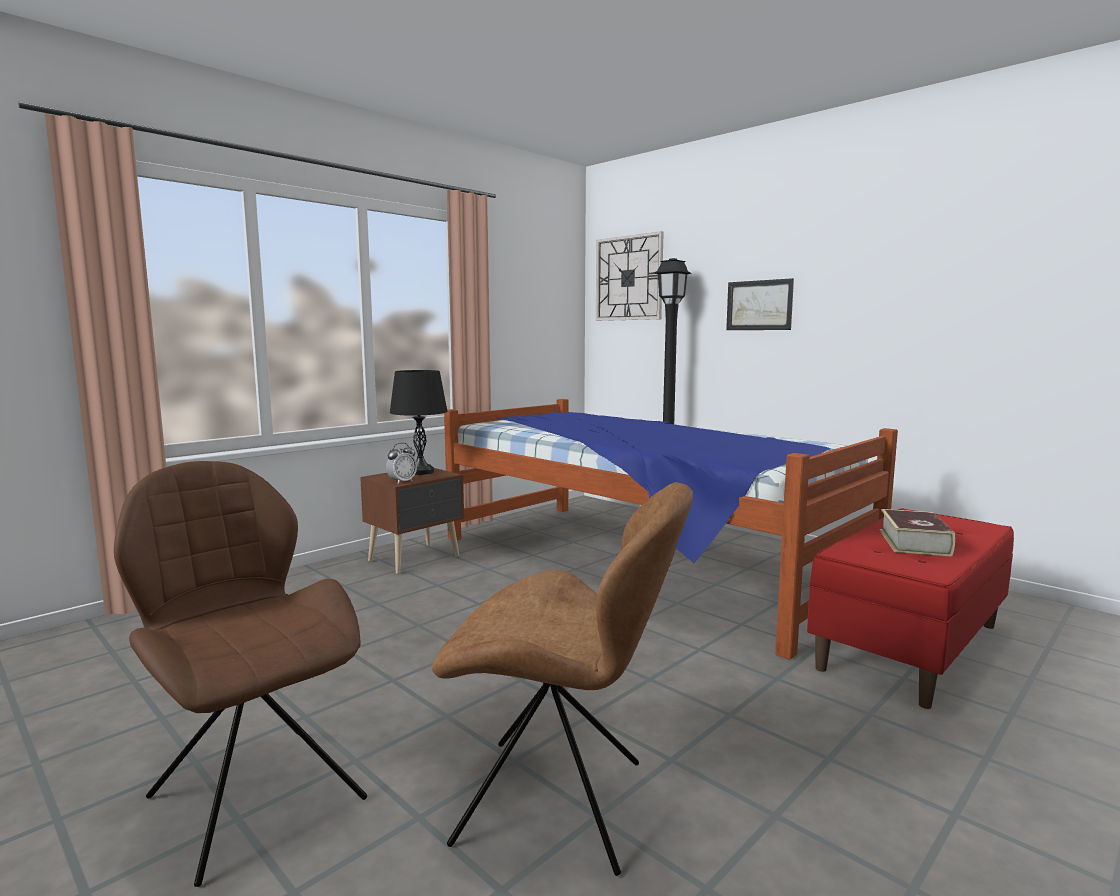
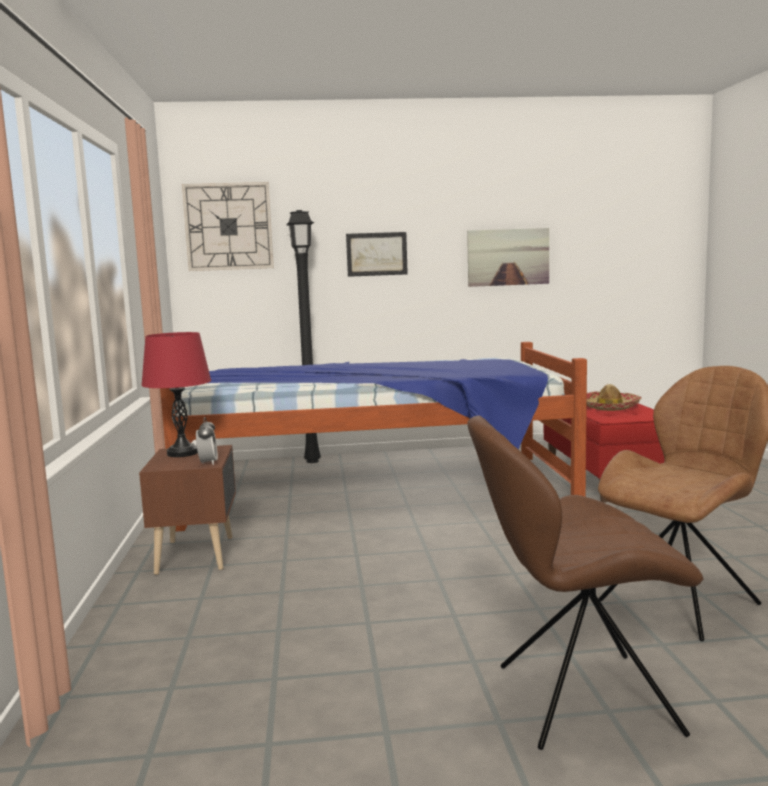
camera: 50 degrees left, 0 degrees up
(421, 472) = (182, 453): black table lamp -> red table lamp
(914, 542) = (609, 407): book -> hat
(929, 310) = (508, 257): none -> picture

